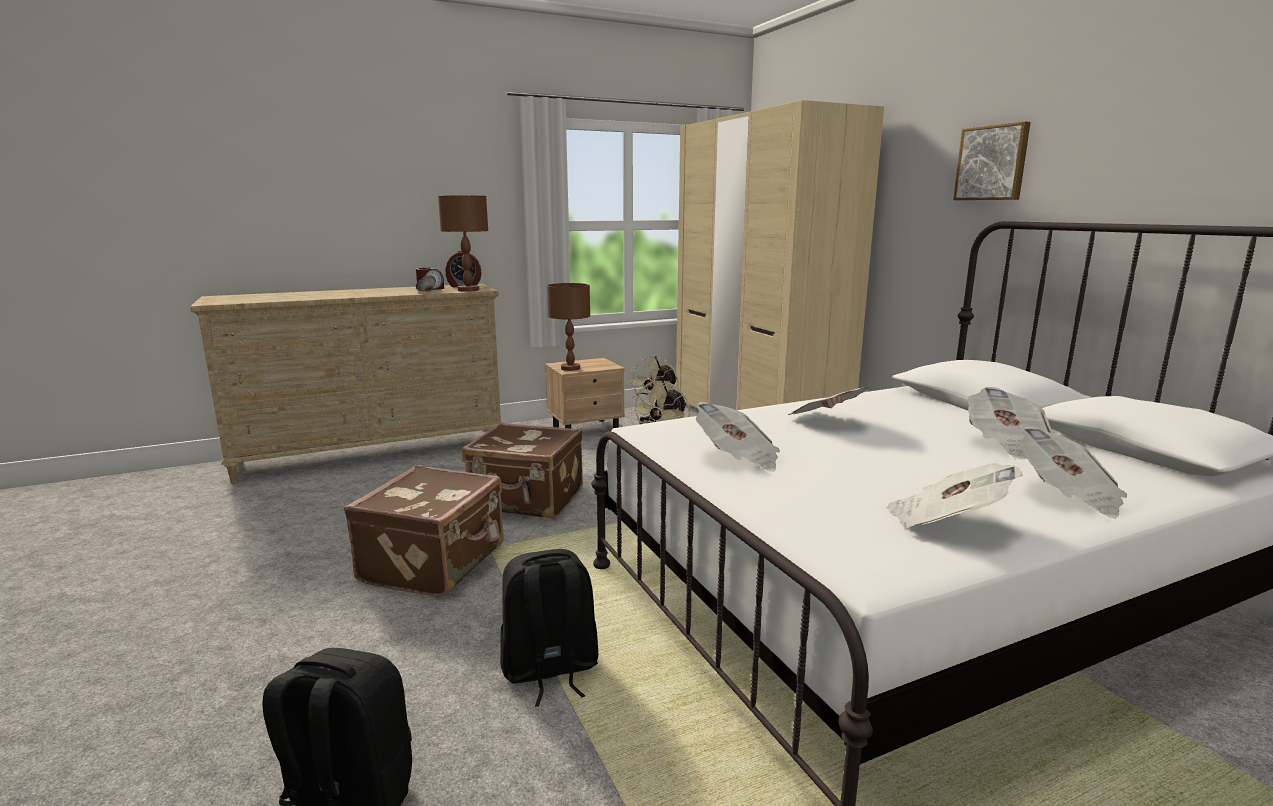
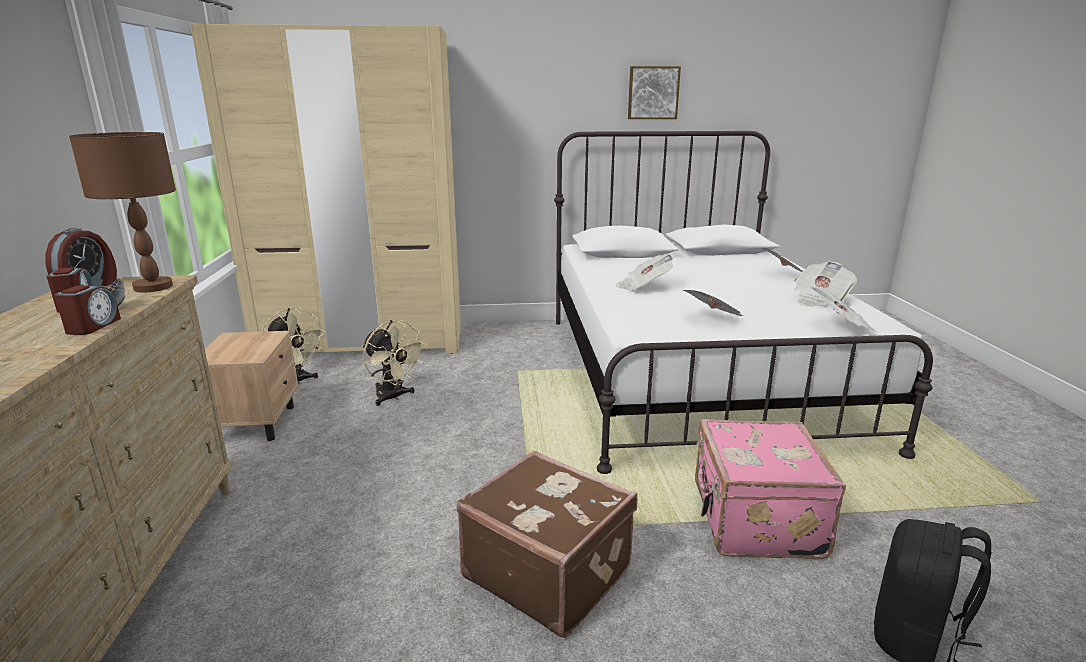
camera: 70 degrees left, 5 degrees up
(396, 294) = (93, 326): none -> alarm clock
(527, 500) = (431, 491): brown suitcase -> none
(549, 670) = (754, 520): black backpack -> pink suitcase
(570, 368) = (242, 354): brown table lamp -> none
(992, 163) = (554, 90): picture -> picture (653, 93)
(1007, 444) = (706, 266): newspaper -> newspaper (840, 326)

